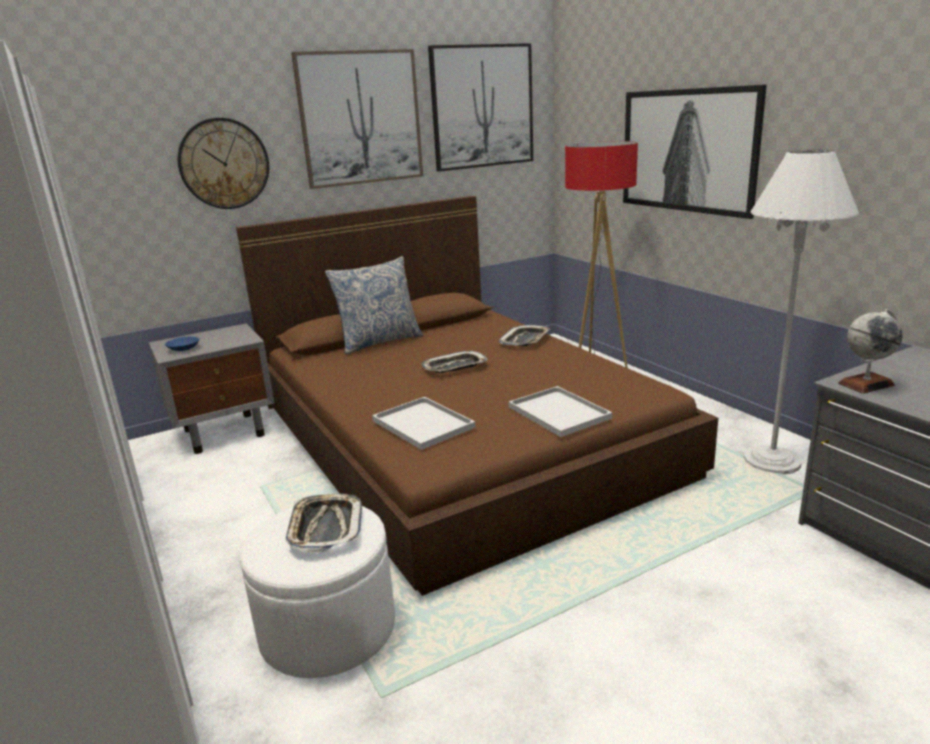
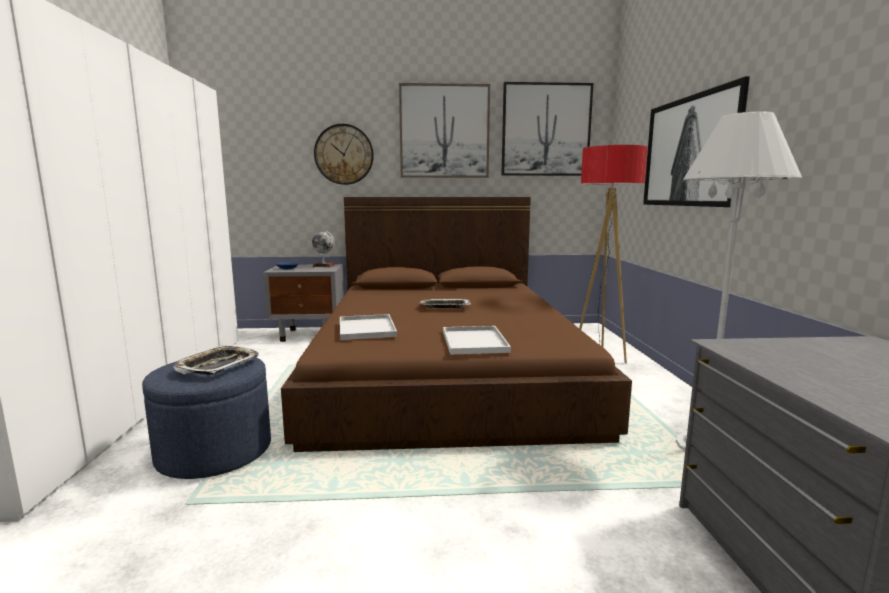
camera: 25 degrees right, 10 degrees down
(328, 629) = (215, 452): white ottoman -> blue ottoman
(379, 342) = (420, 289): pillow -> none
(525, 340) = (521, 302): tray -> none
(866, 384) = (750, 349): globe -> globe (323, 266)

